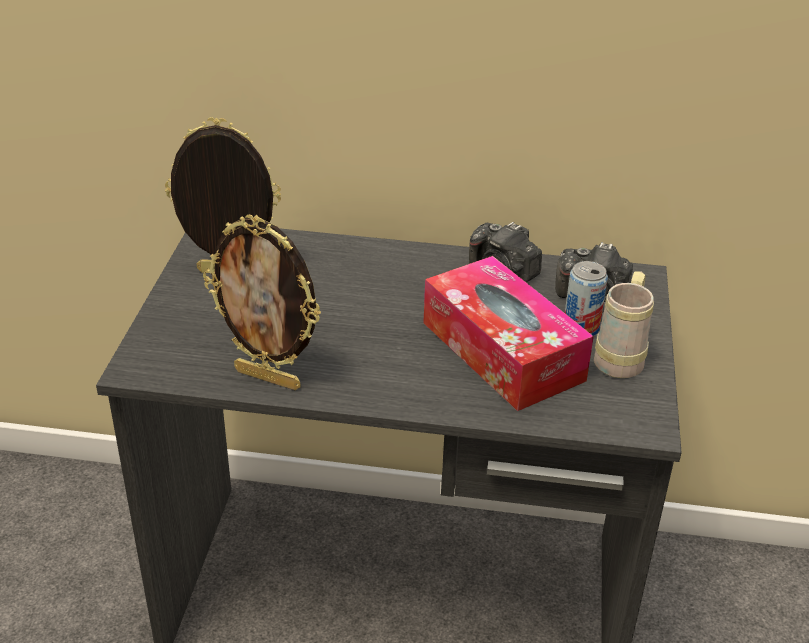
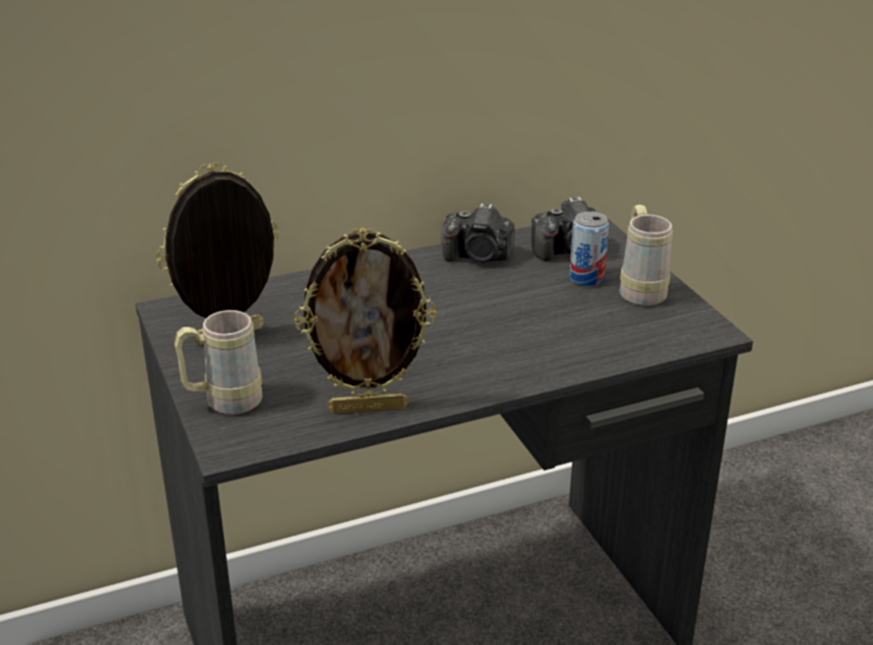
camera: 30 degrees left, 5 degrees down
(169, 328) = (223, 402): none -> beige mug
(502, 351) = (544, 316): tissue box -> none

